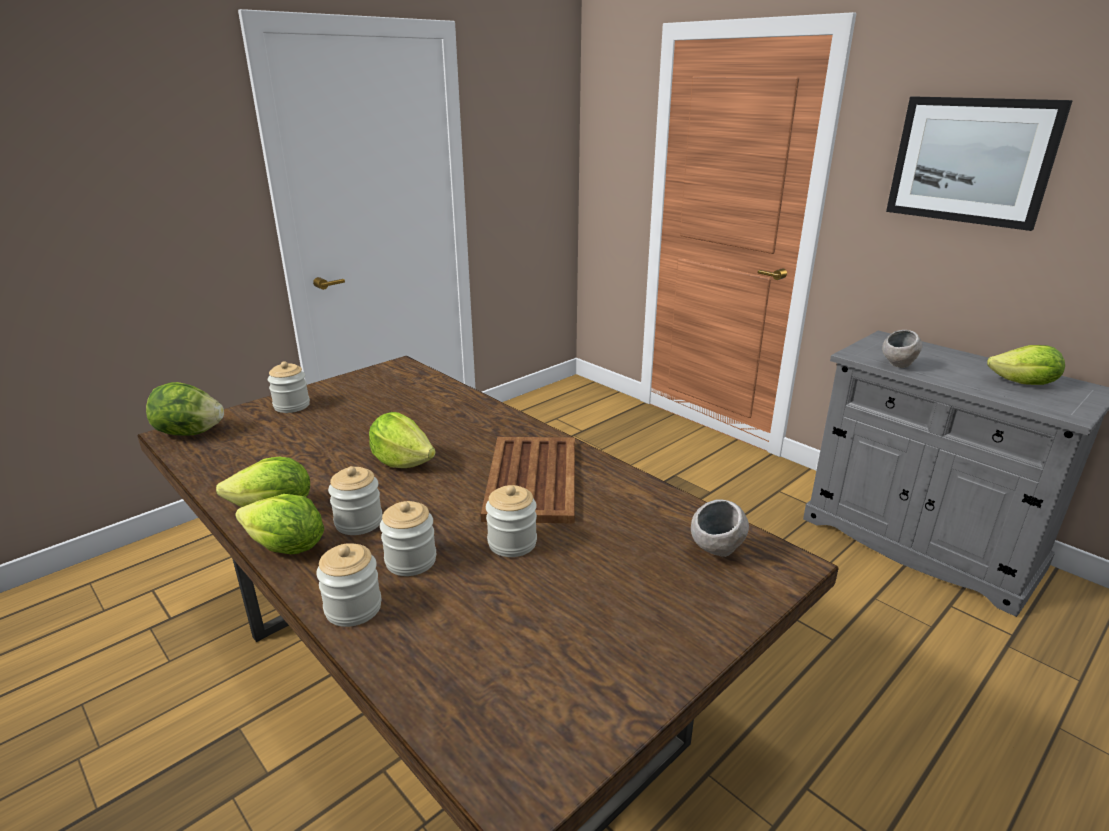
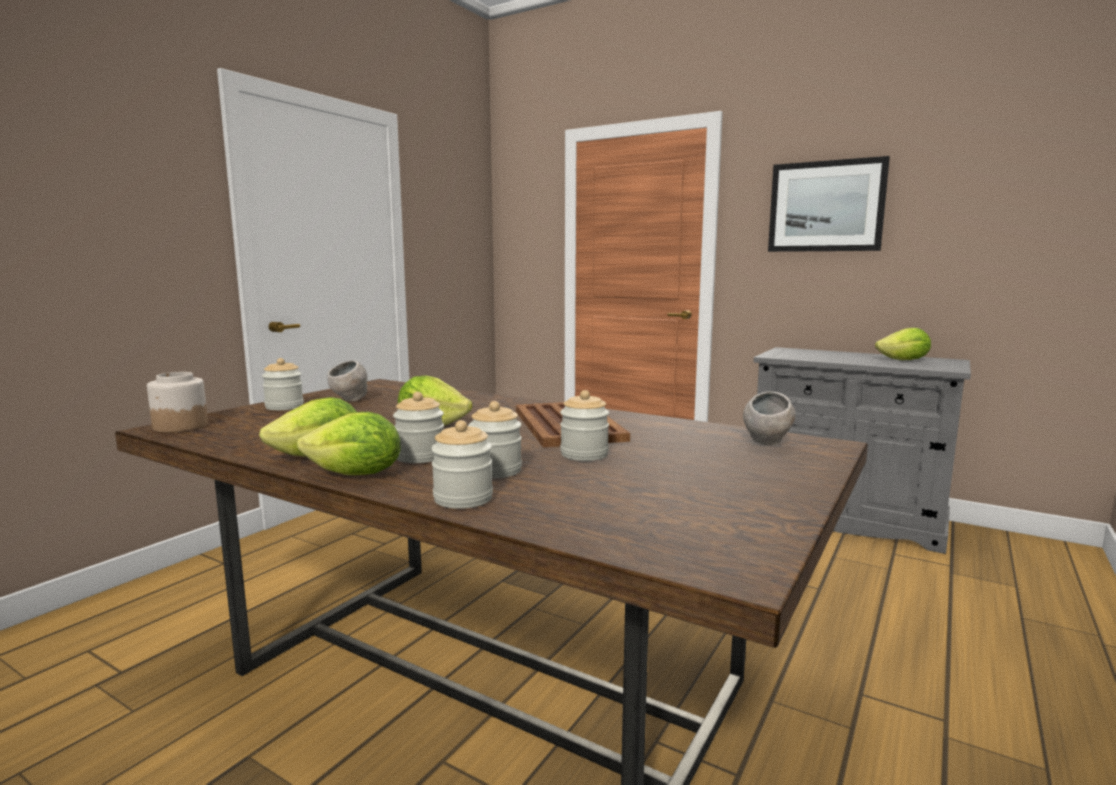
camera: 15 degrees left, 15 degrees down
(189, 433) = (180, 426): lettuce -> jar
(897, 366) = (808, 358): grey bowl -> grey bowl (350, 401)

